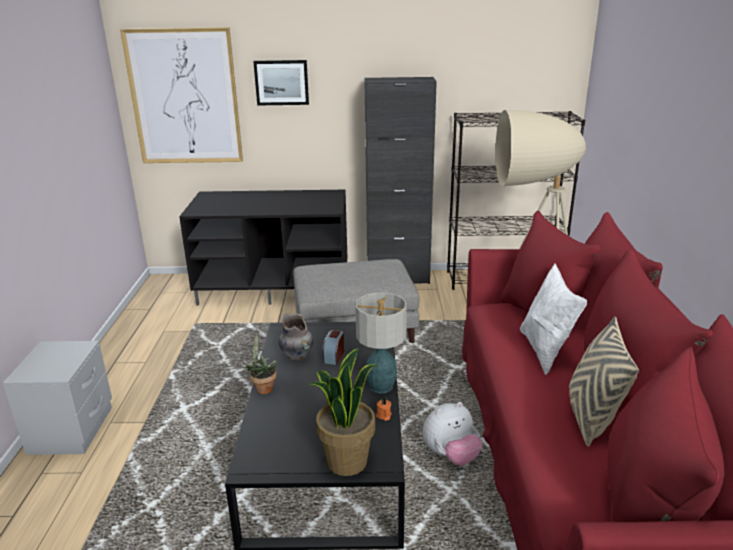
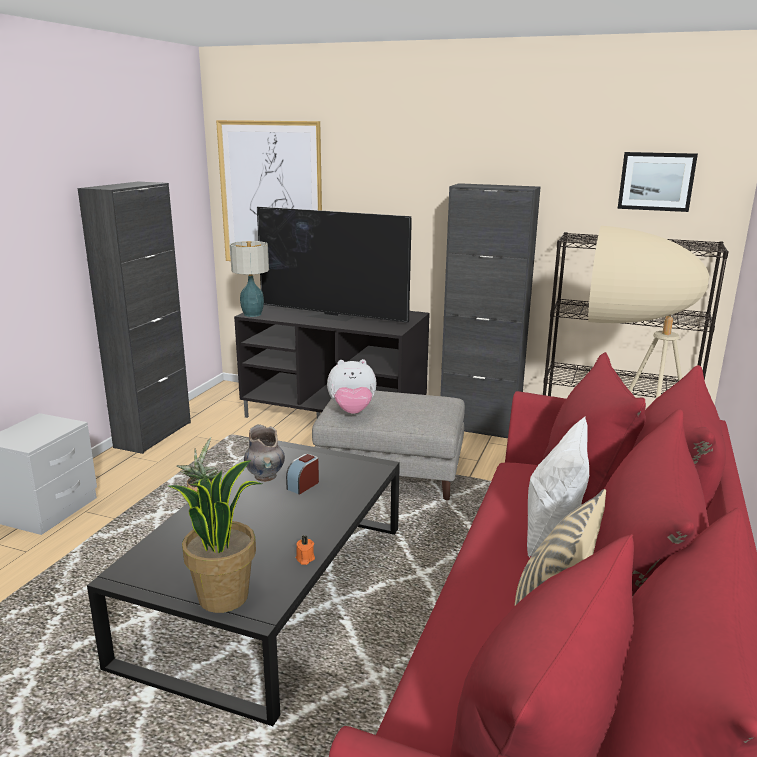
camera: 20 degrees right, 5 degrees down
(121, 338) = (153, 434): none -> black cabinet
(267, 203) = (332, 315): none -> television
(281, 82) = (369, 184): picture -> picture (656, 181)
(381, 387) = (328, 528): table lamp -> table lamp (252, 314)
(451, 456) = (404, 637): plush toy -> plush toy (352, 411)

